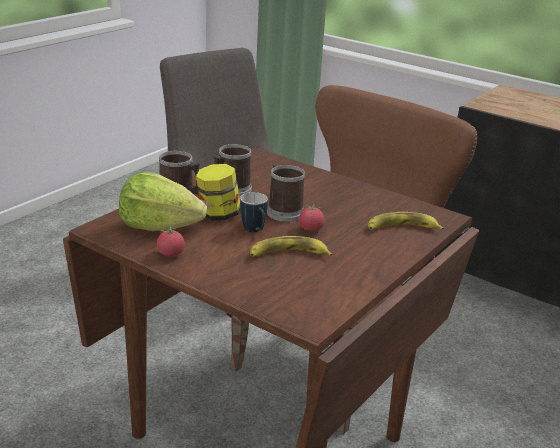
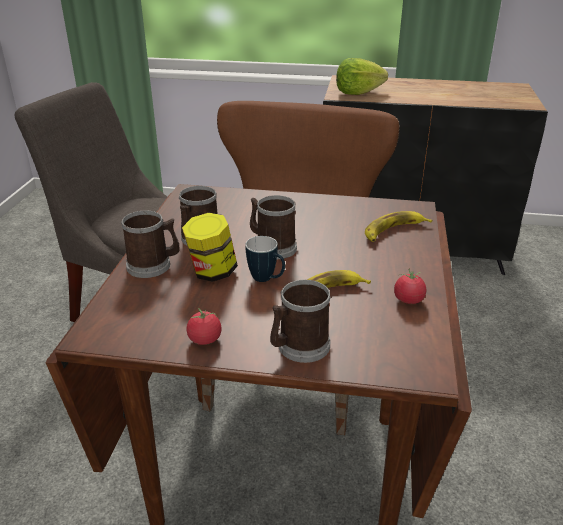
camera: 25 degrees left, 5 degrees up
(159, 226) = (161, 308): lettuce -> lettuce (358, 92)
(232, 279) = (298, 347): none -> mug
(310, 229) = (317, 259): tomato -> tomato (408, 300)

